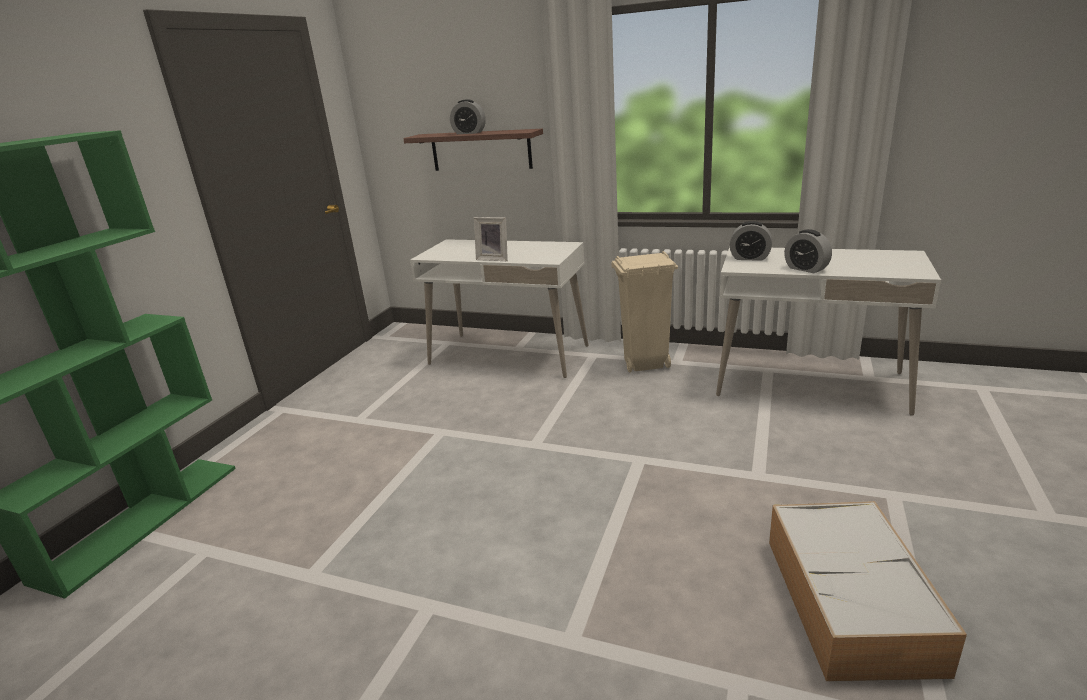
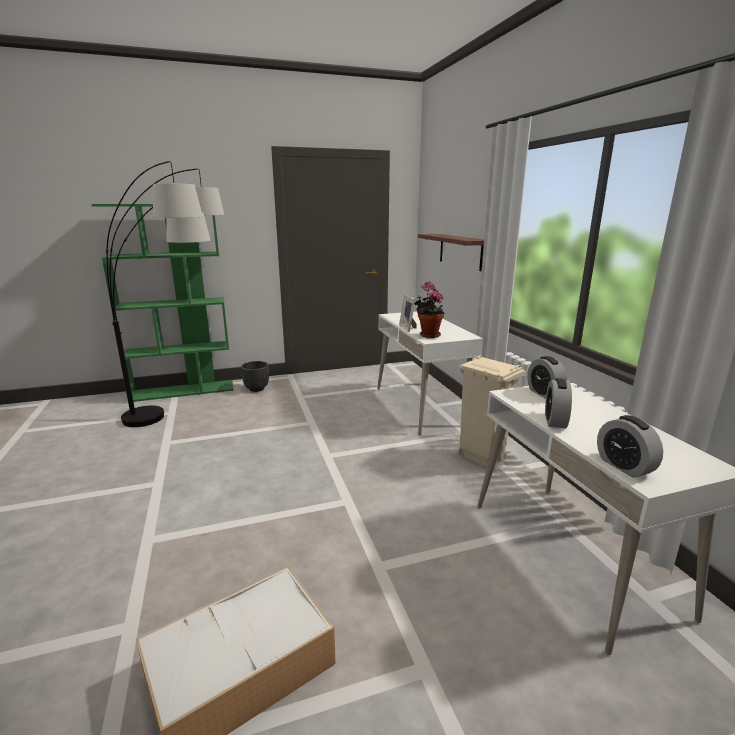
camera: 50 degrees right, 5 degrees down
(261, 529) = (192, 417): none -> floor lamp
(271, 446) = (257, 389): none -> black planter
(469, 133) = (449, 236): alarm clock -> alarm clock (624, 466)
(535, 257) = (428, 335): none -> potted plant

